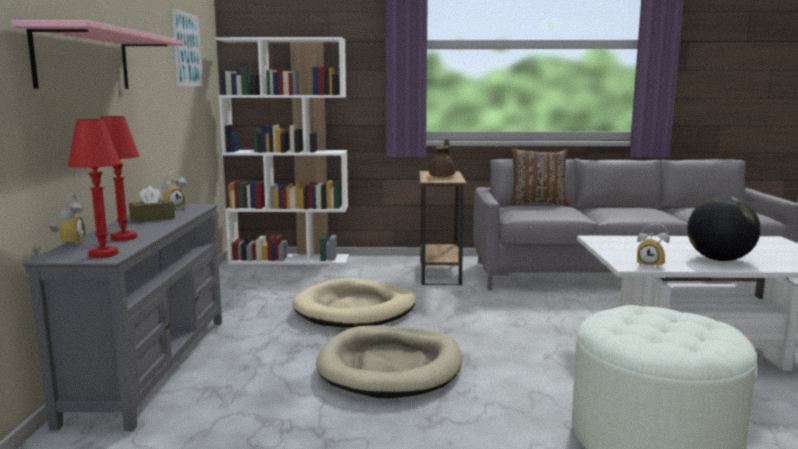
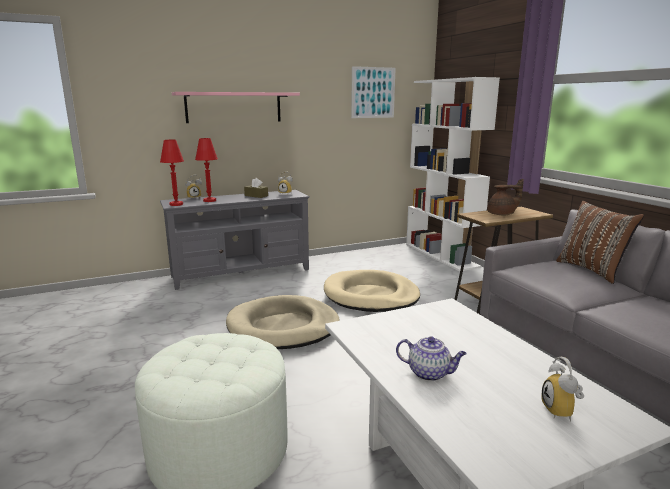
camera: 65 degrees right, 5 degrees up
(651, 265) = (360, 336): alarm clock -> alarm clock (562, 412)
(719, 259) = (429, 373): globe -> teapot

